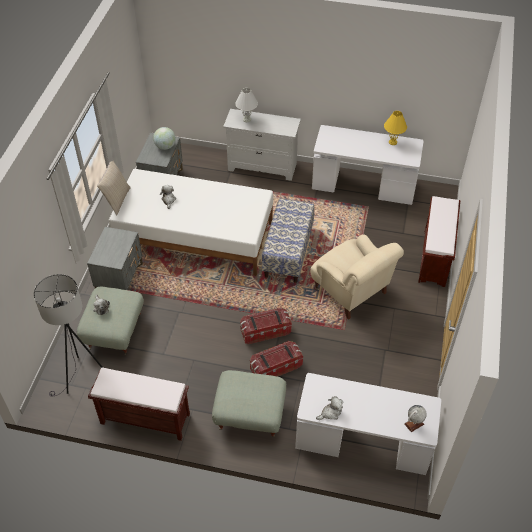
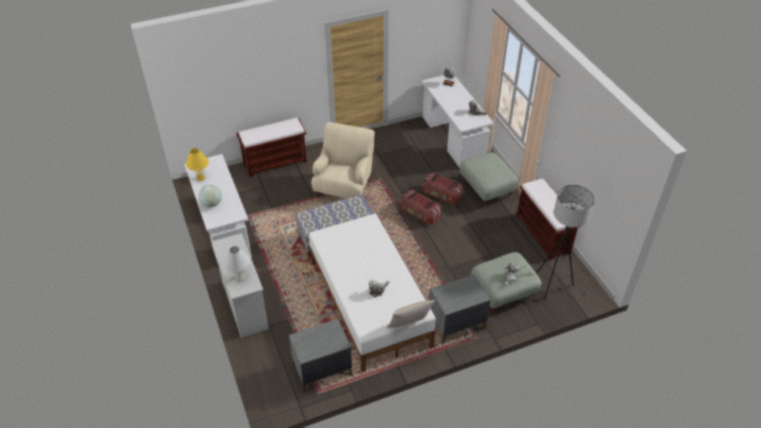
camera: 125 degrees left, 5 degrees down
(165, 146) = (311, 337): globe -> globe (212, 204)

